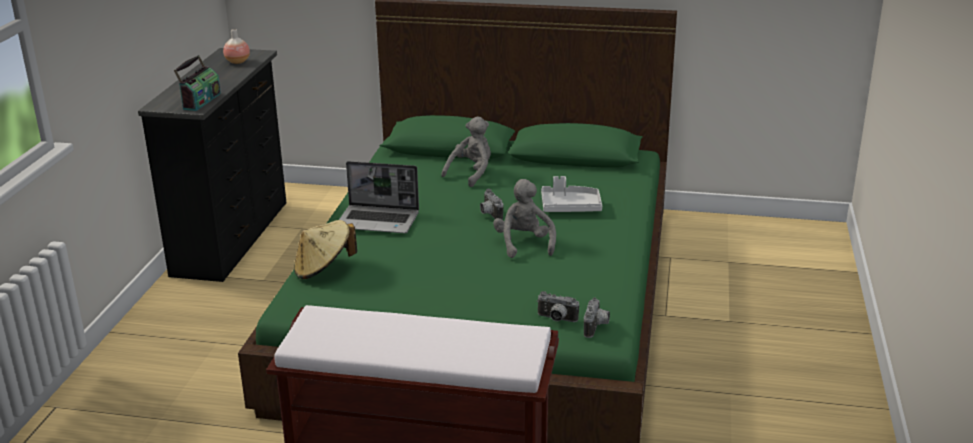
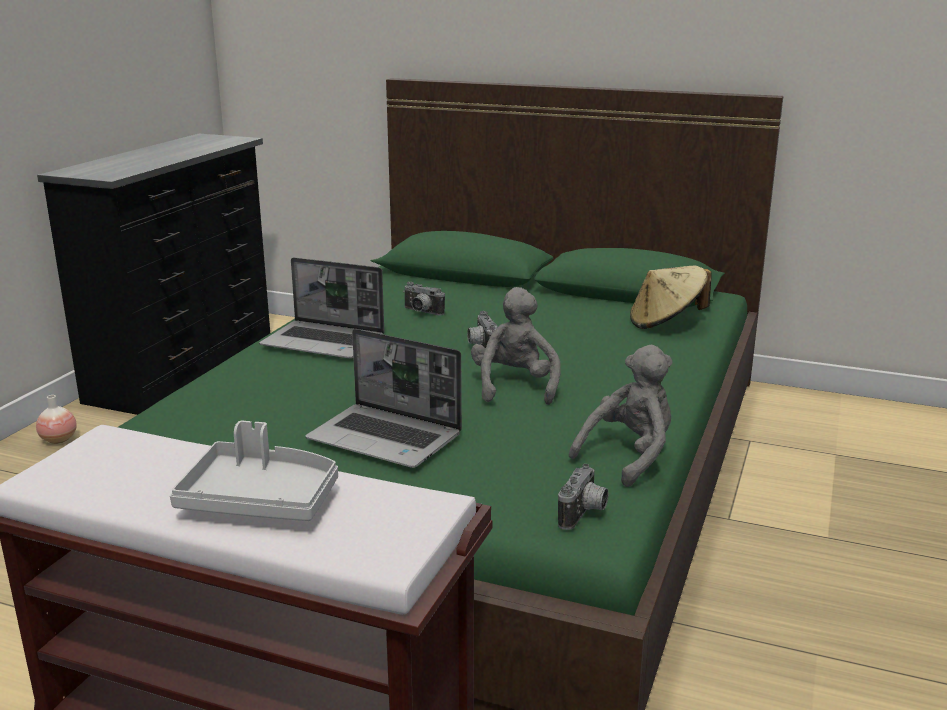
camera: 10 degrees right, 5 degrees down
(200, 101) = (122, 170): radio -> none
(237, 62) = (206, 144): vase -> vase (58, 440)
(323, 269) = (212, 392): beige hat -> beige hat (666, 322)
(458, 290) = (387, 438): none -> laptop
(471, 173) = (479, 300): grey plush toy -> grey plush toy (629, 456)
(556, 319) = (521, 495): camera -> camera (421, 312)
(570, 207) = (600, 347): grey tray -> grey tray (260, 499)

